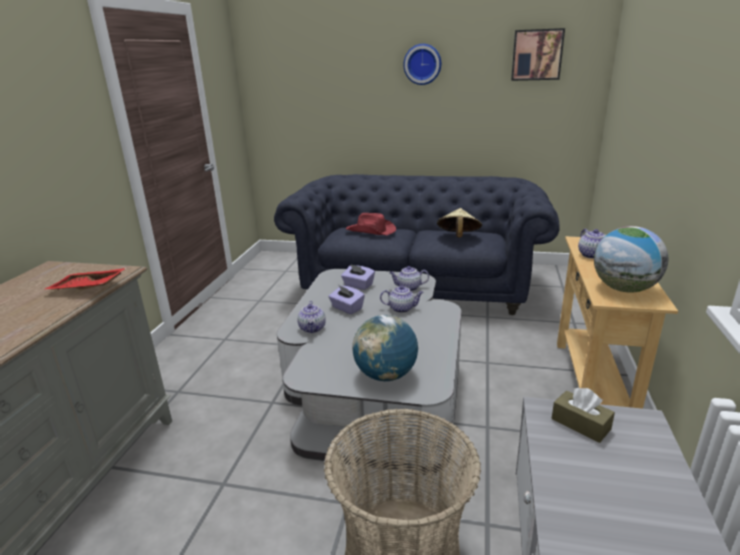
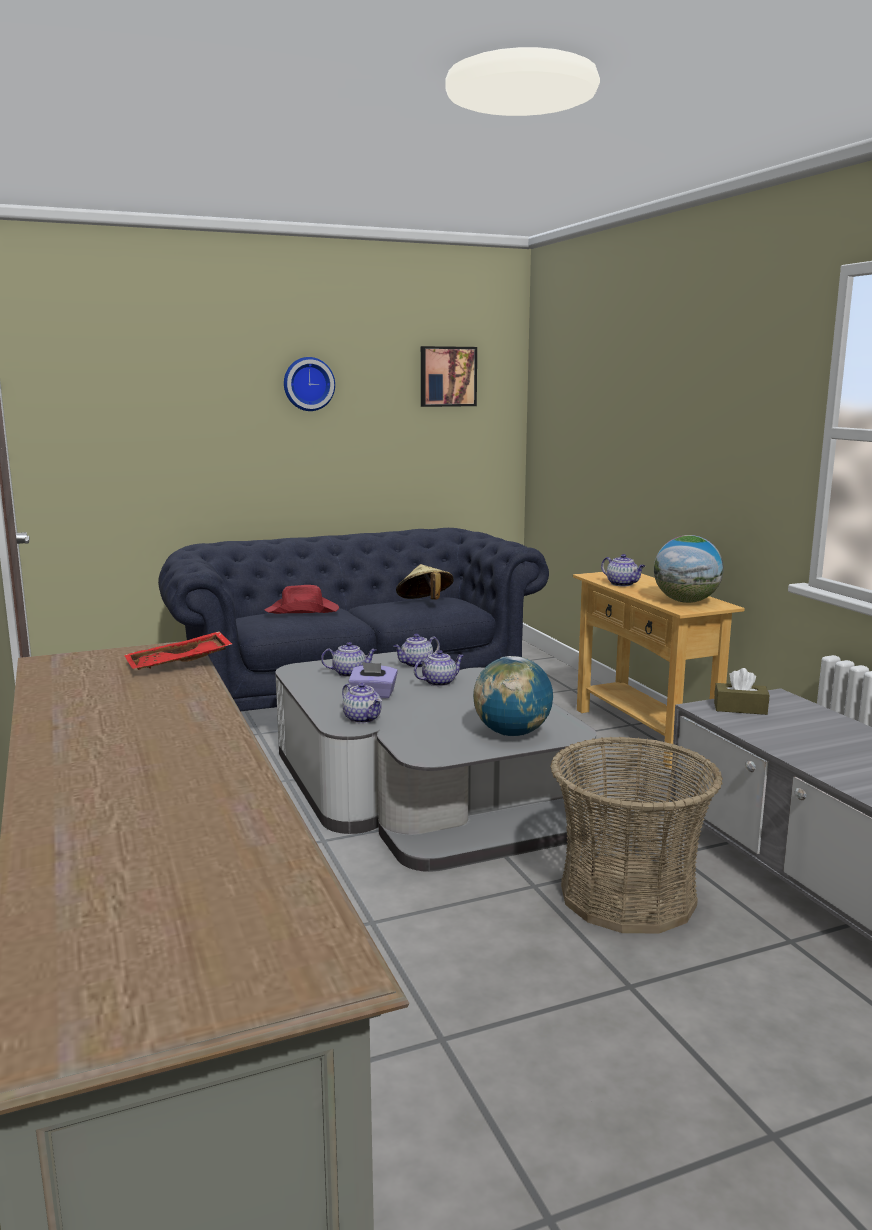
camera: 35 degrees left, 10 degrees down
(358, 285) = (350, 673): purple tissue box -> teapot

